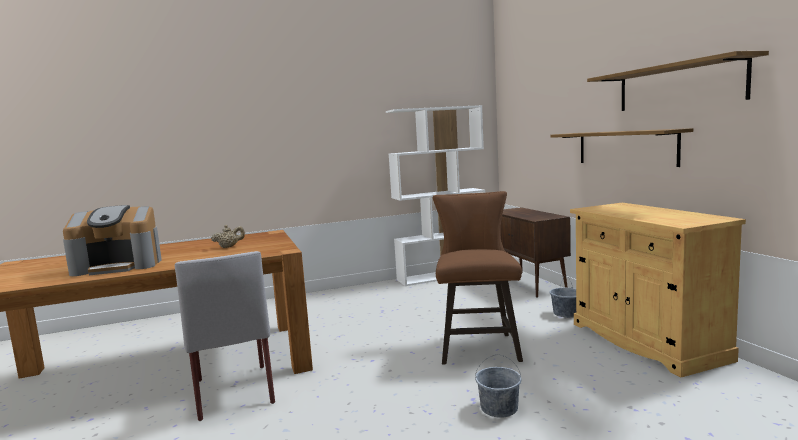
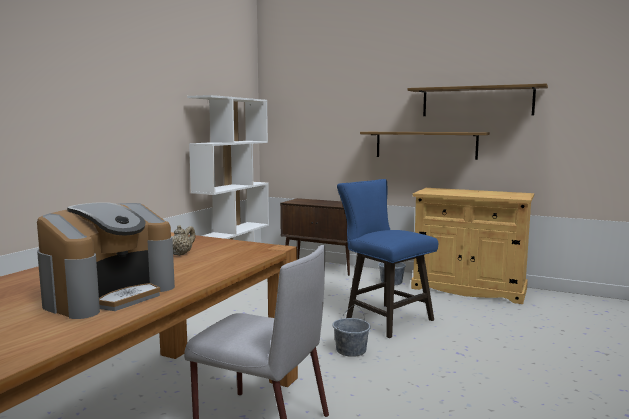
camera: 45 degrees left, 0 degrees up
(478, 345) = (384, 318): brown stool -> blue stool
(499, 408) = (483, 352): grey bucket -> grey bucket (351, 350)

